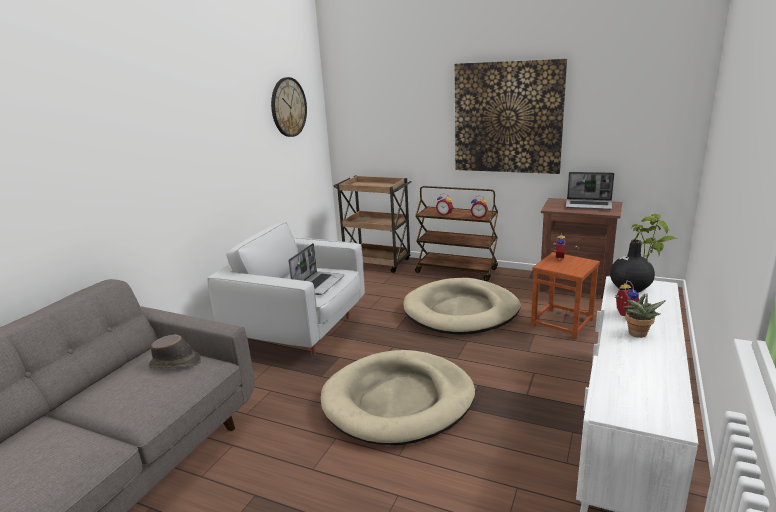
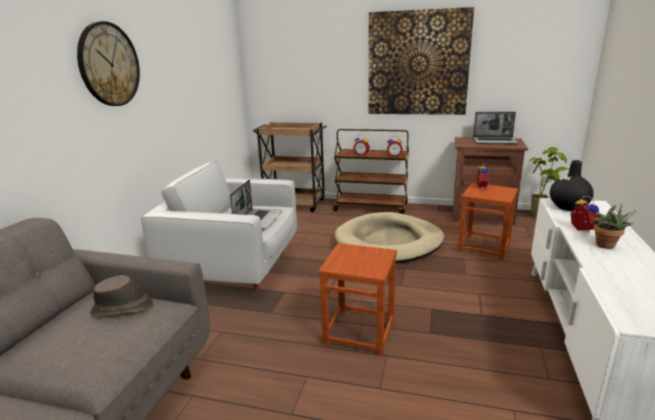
camera: 10 degrees left, 0 degrees up
(288, 107) = (209, 51): wall clock -> wall clock (109, 64)
(398, 401) = (360, 331): beige dog bed -> brown stool

